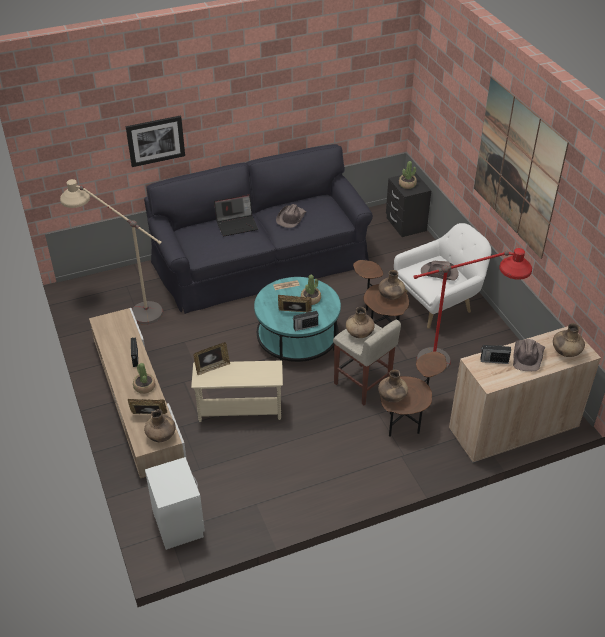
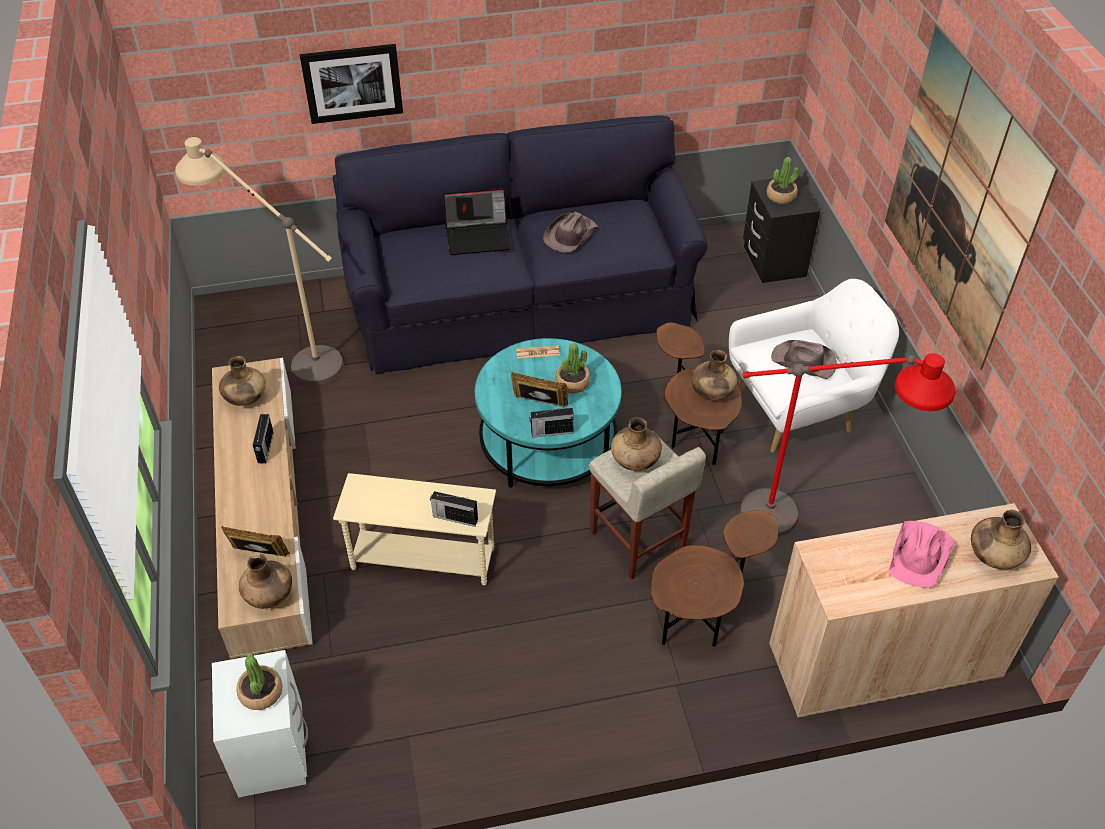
camera: 10 degrees right, 5 degrees up
(144, 386) = (266, 501): potted plant -> potted plant (261, 692)
(212, 367) = (376, 487): picture frame -> none
(392, 397) = (671, 583): brown vase -> brown vase (245, 398)
(493, 360) = (855, 555): radio -> radio (454, 517)
(528, 356) = (920, 555): brown hat -> pink hat

